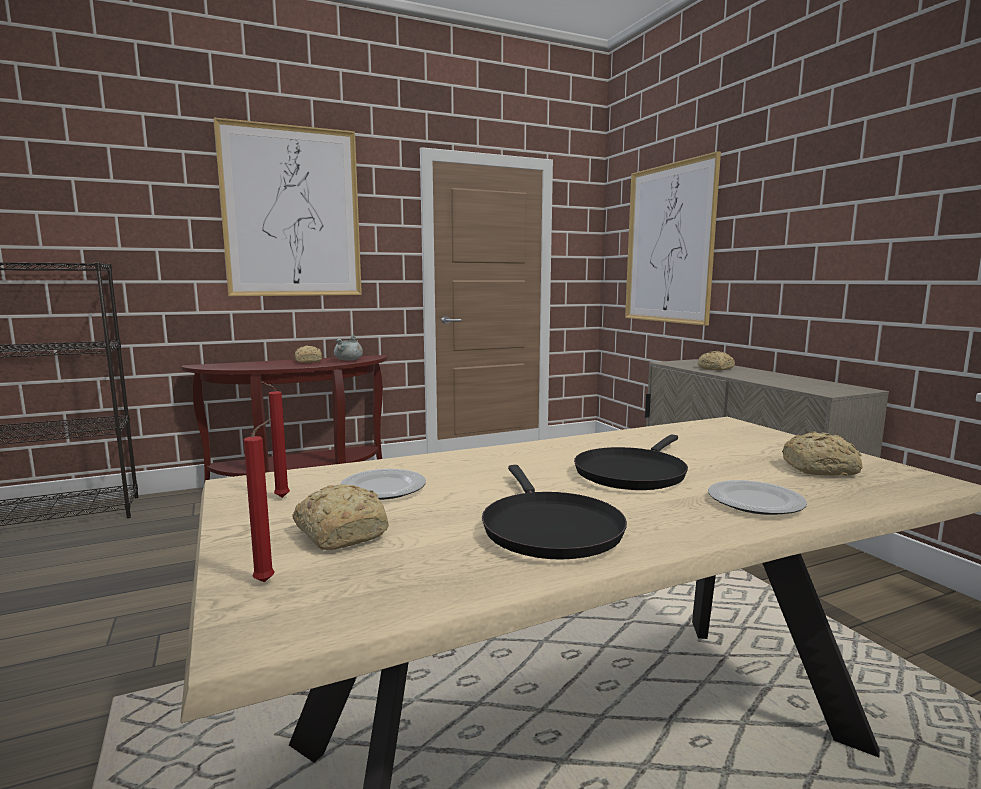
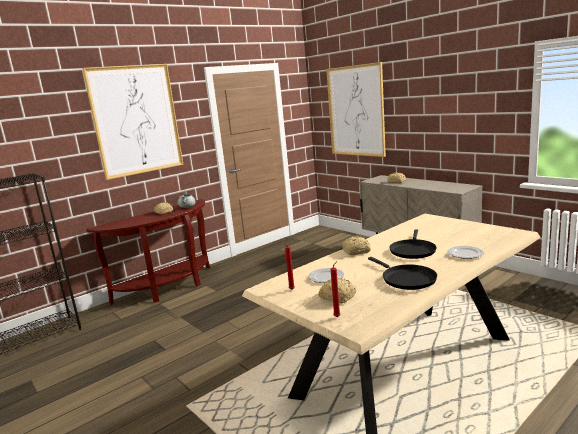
camera: 15 degrees left, 5 degrees up
(821, 469) = (478, 235): bread -> bread (357, 251)

